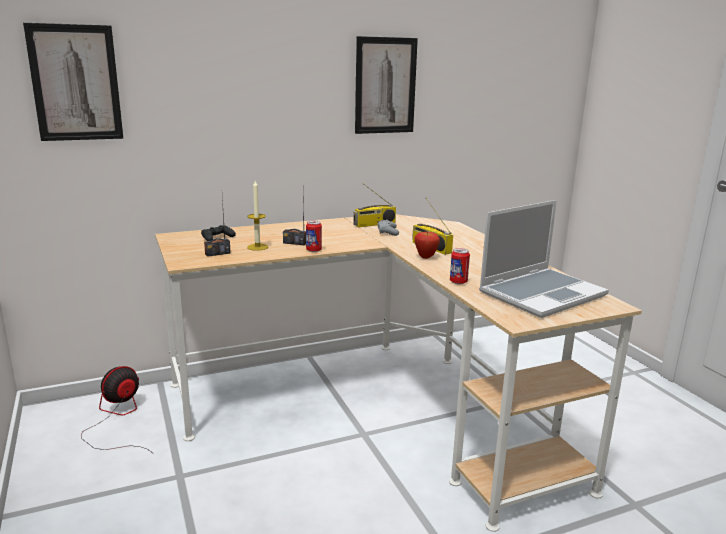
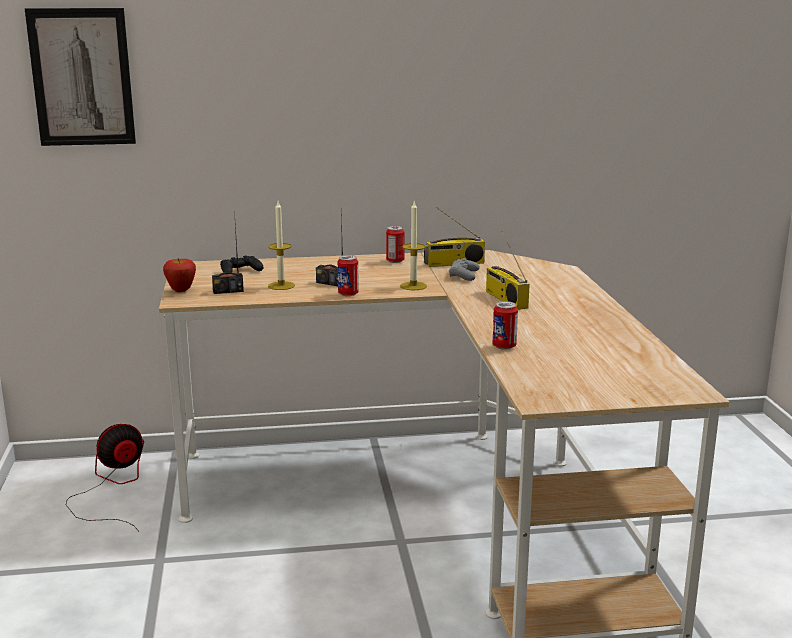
camera: 15 degrees right, 0 degrees up
(330, 224) = (395, 261): none -> can
(358, 242) = (413, 286): none -> candle
(385, 86) = (482, 75): picture -> none
(426, 257) = (487, 312): apple -> apple (181, 291)
(542, 293) = (605, 369): laptop -> none

